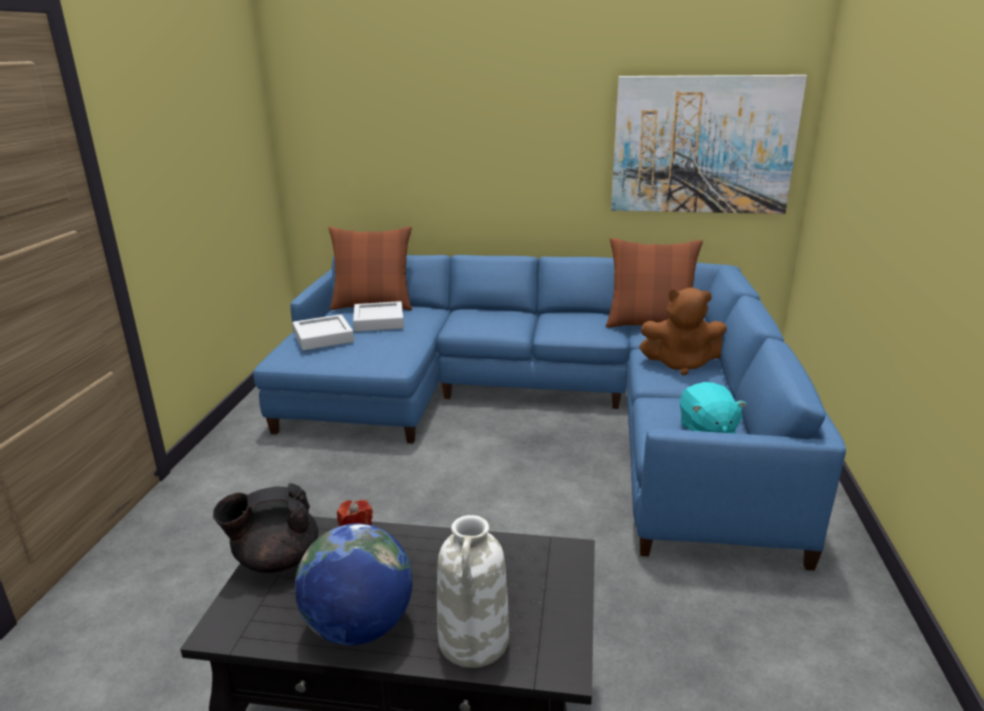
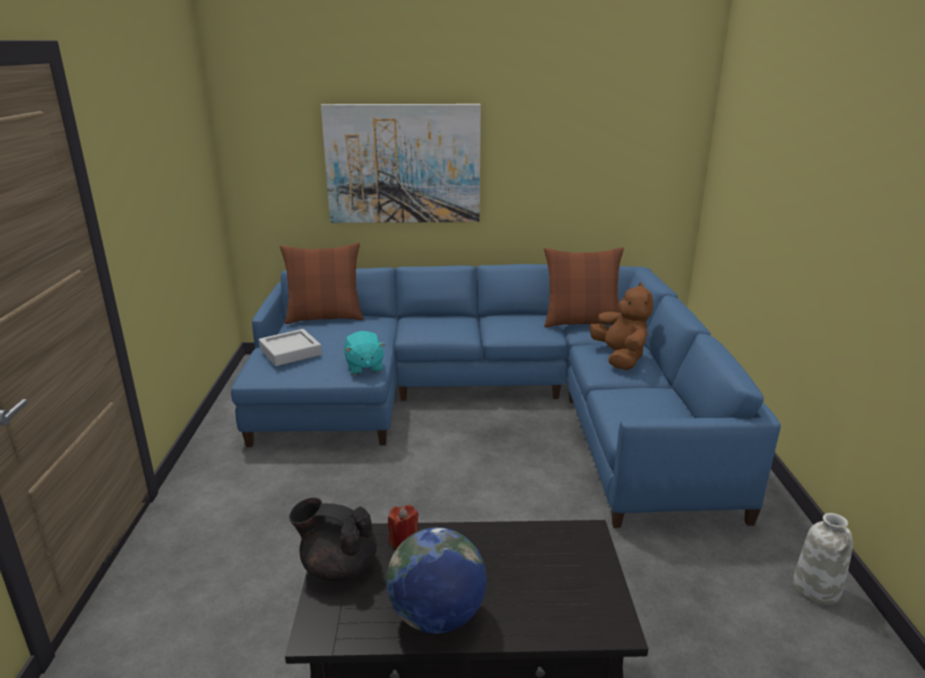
camera: 10 degrees left, 0 degrees up
(276, 559) = (338, 566): black teapot -> black teapot turned 45 degrees clockwise
(379, 321) = (337, 333): grey tray -> none
(474, 641) = (538, 617): white vase -> white vase (817, 590)
(681, 364) = (620, 358): brown plush toy -> brown plush toy turned 105 degrees counterclockwise
(702, 145) = (615, 164): picture -> picture (403, 164)
(706, 431) = (659, 416): turquoise plush toy -> turquoise plush toy (364, 367)

